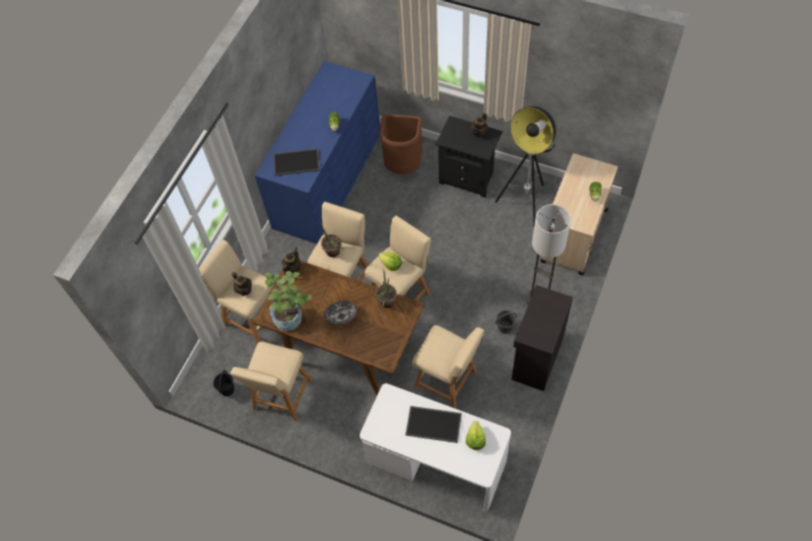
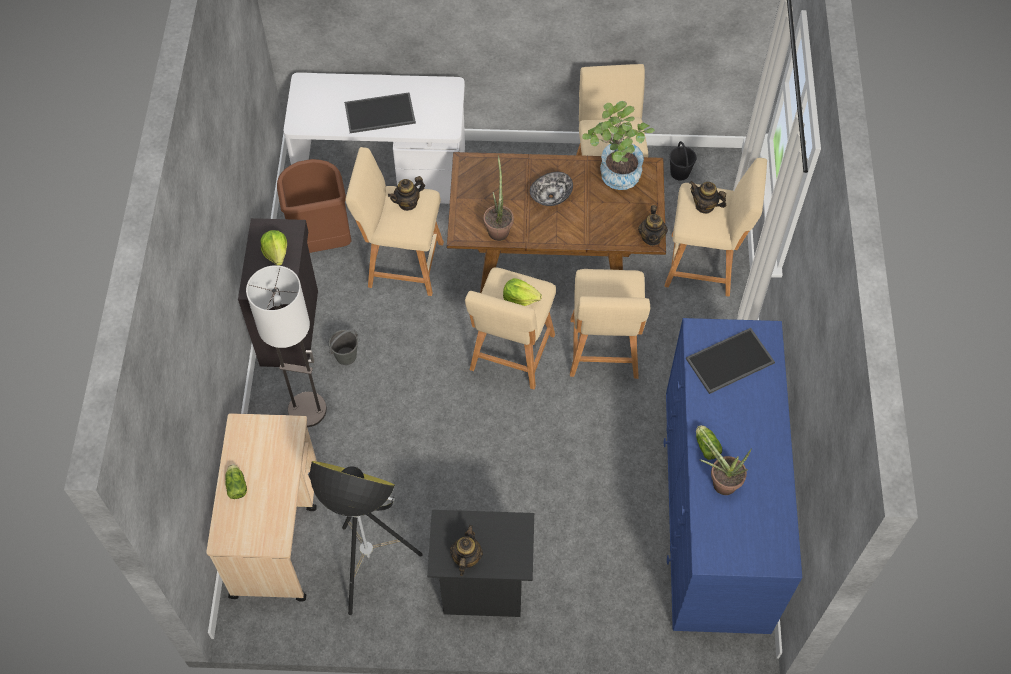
camera: 155 degrees right, 0 degrees up
(335, 253) = (608, 290): potted plant -> potted plant (719, 481)
(403, 166) = (603, 575): brown trash can -> brown trash can (321, 241)
(437, 354) = (408, 203): none -> teapot
(475, 439) = (324, 112): lettuce -> lettuce (276, 253)

